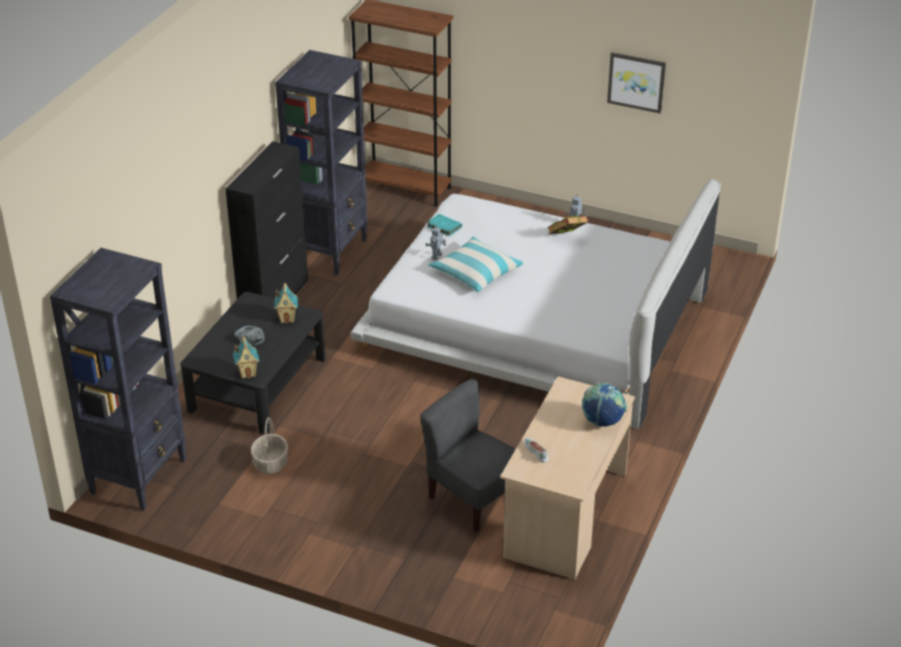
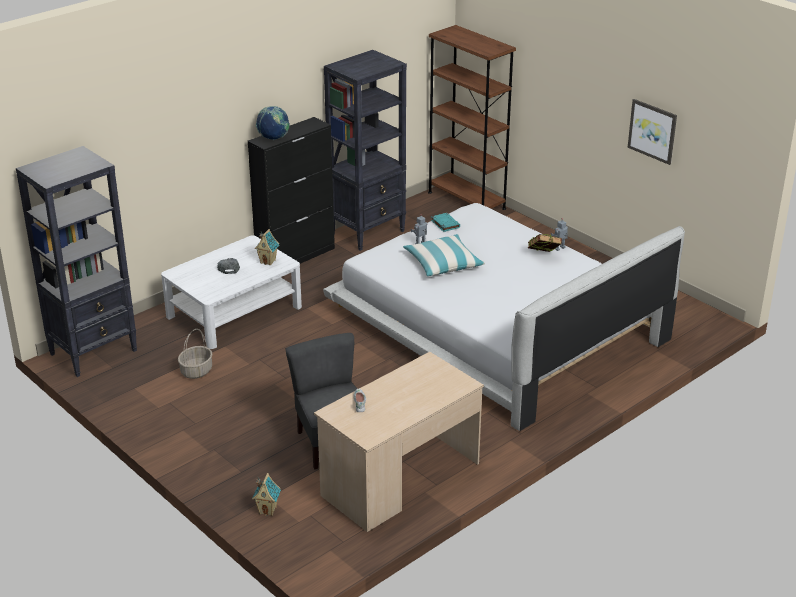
camera: 25 degrees right, 5 degrees down
(247, 373) = (205, 292): toy house -> toy house (268, 510)
(257, 384) = (234, 312): black coffee table -> white coffee table
(602, 422) = (437, 396): globe -> globe (273, 138)

